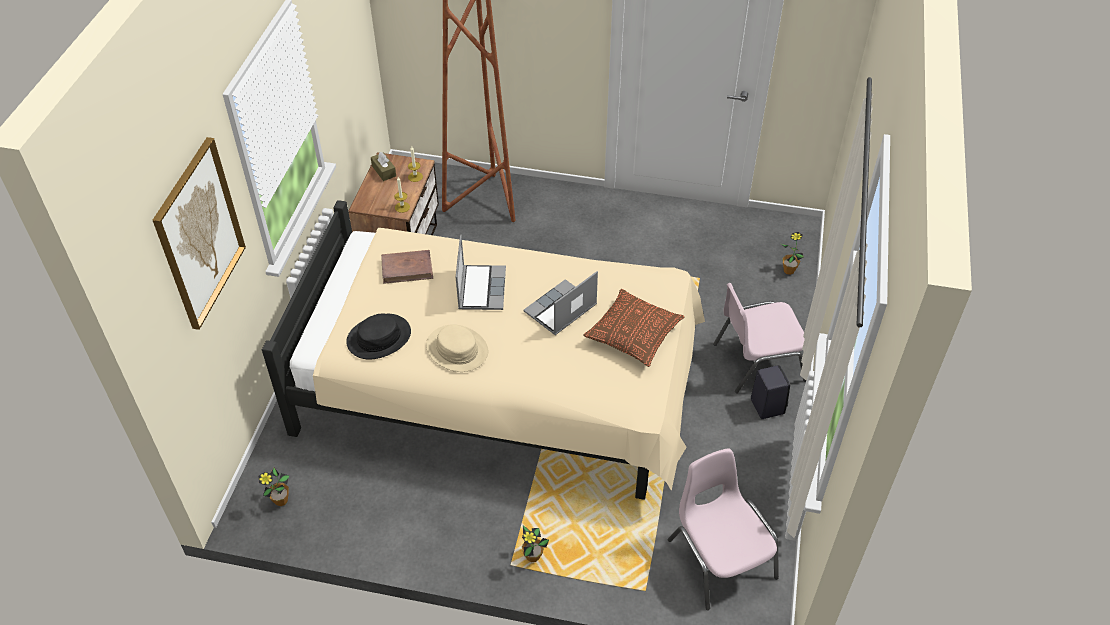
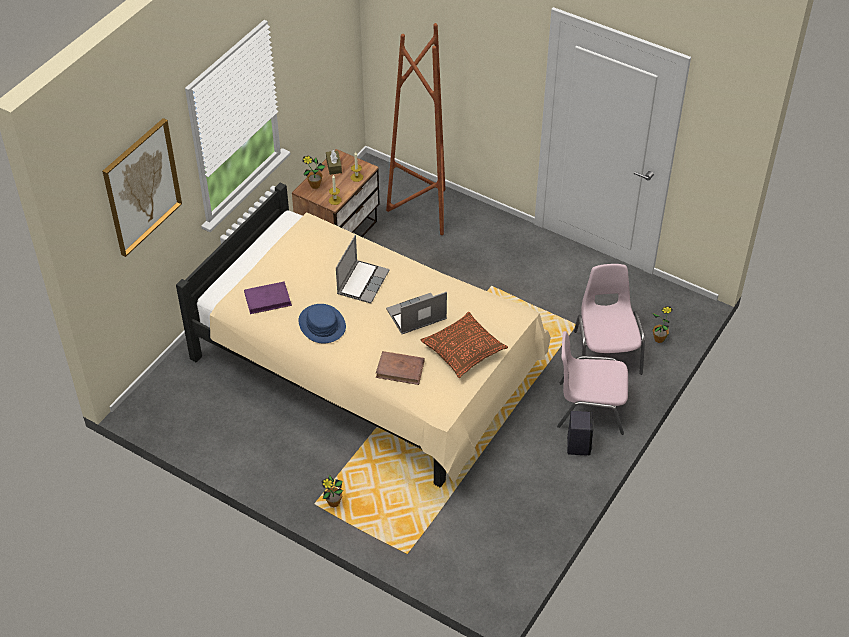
camera: 20 degrees right, 0 degrees up
(281, 501) = (166, 406): potted plant -> potted plant (315, 185)
(379, 337) = (268, 299): black hat -> purple book
(407, 268) = (313, 251): brown book -> brown book (400, 369)
(457, 349) = (322, 324): beige hat -> blue hat
(720, 557) = (478, 548): pink chair -> pink chair (606, 351)

